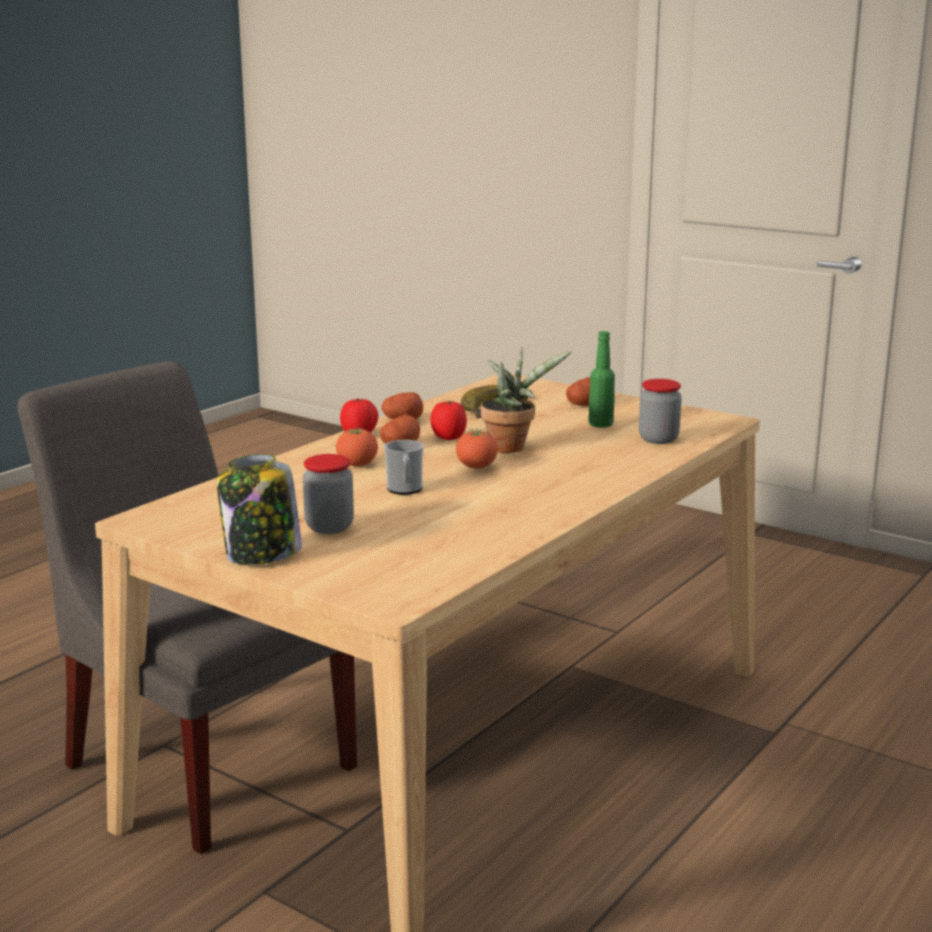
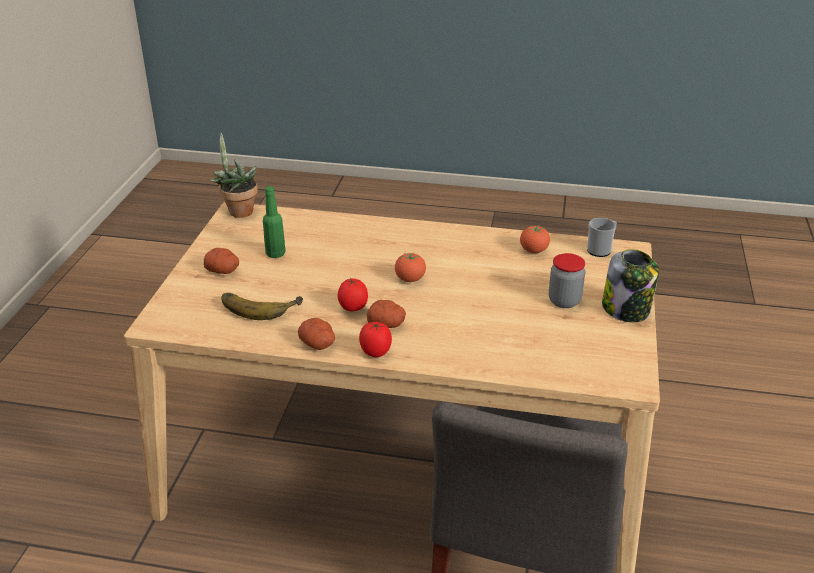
camera: 115 degrees left, 15 degrees up
(357, 465) = (446, 329): tomato -> tomato (533, 251)
(404, 490) = (477, 294): mug -> mug (601, 250)
(512, 447) = (354, 276): potted plant -> potted plant (238, 211)
(658, 439) = (297, 227): jar -> none

